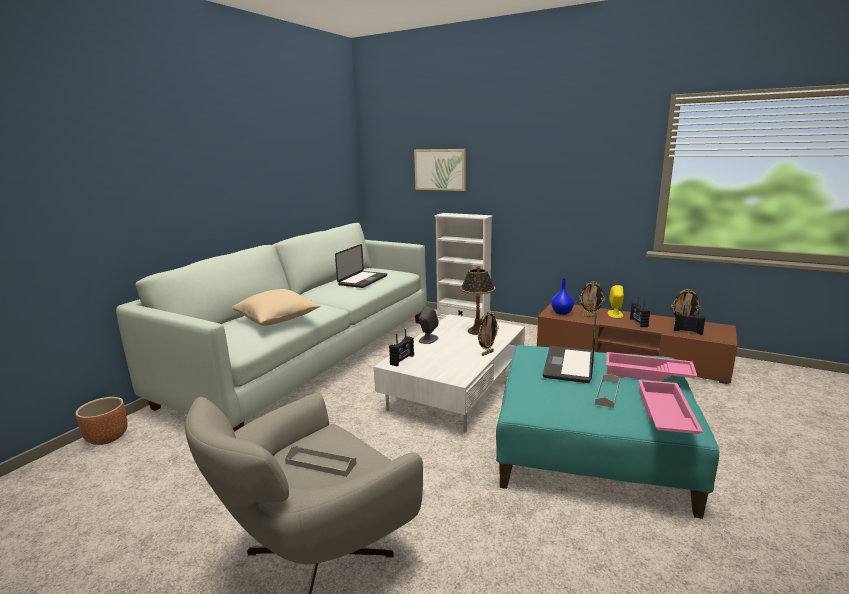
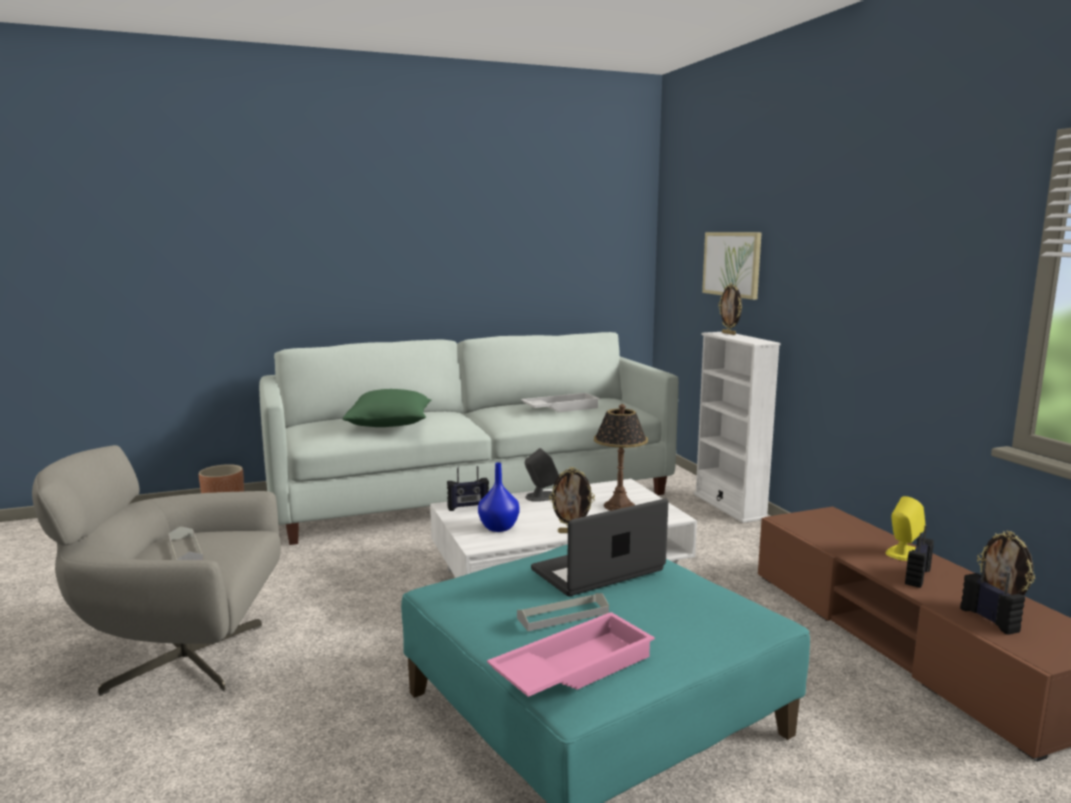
camera: 40 degrees right, 5 degrees down
(277, 320) = (390, 425): beige pillow -> green pillow
(363, 280) = (560, 408): laptop -> white tray
(562, 312) = (811, 524): blue vase -> blue vase (499, 528)
(590, 316) = (847, 542): picture frame -> picture frame (729, 333)
(647, 373) = (679, 621): pink tray -> none

